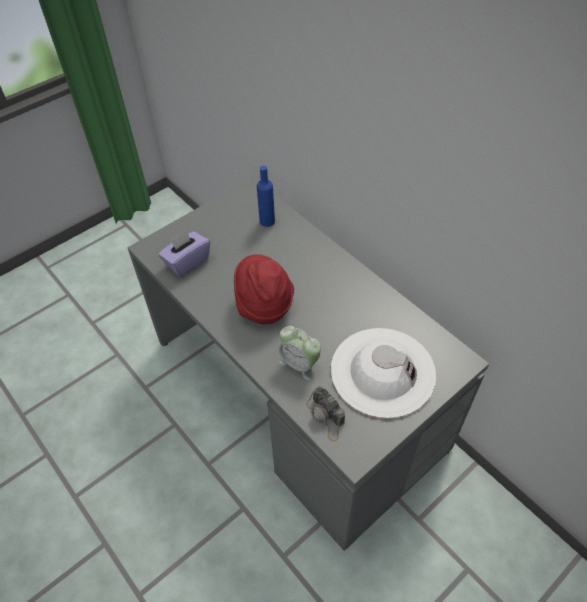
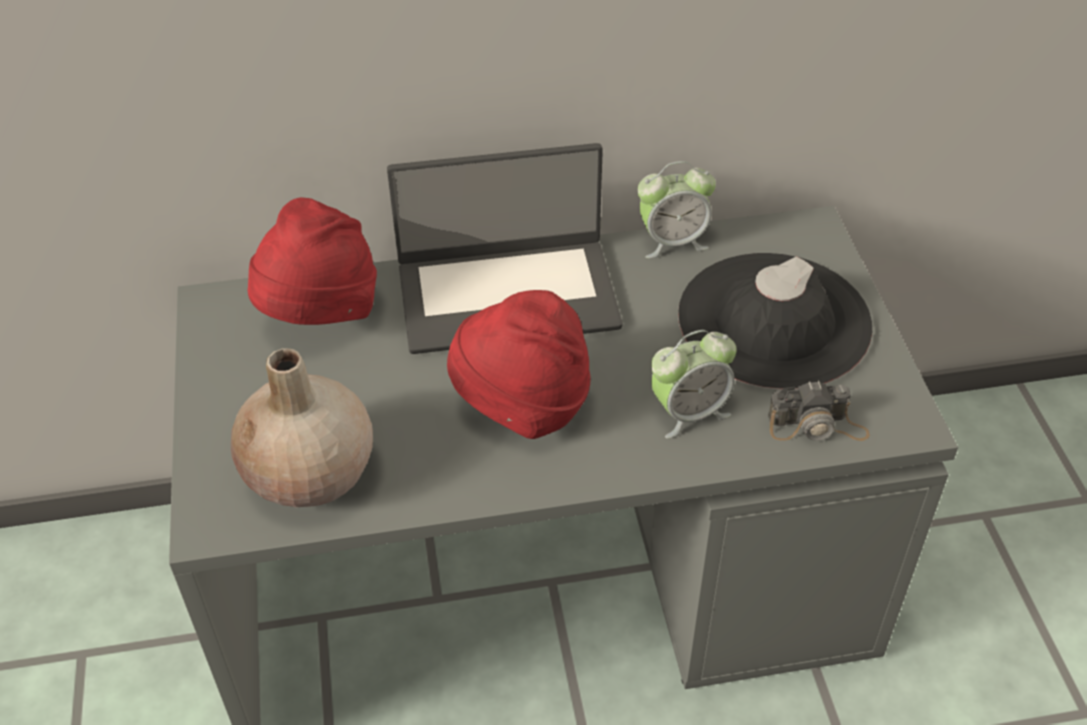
camera: 60 degrees left, 5 degrees down
(187, 261) = (310, 475): purple tissue box -> beige vase
(267, 221) = (319, 314): blue bottle -> red hat
(322, 270) = (507, 294): none -> laptop
(382, 371) = (773, 320): white hat -> black hat
(404, 310) = (672, 241): none -> alarm clock

